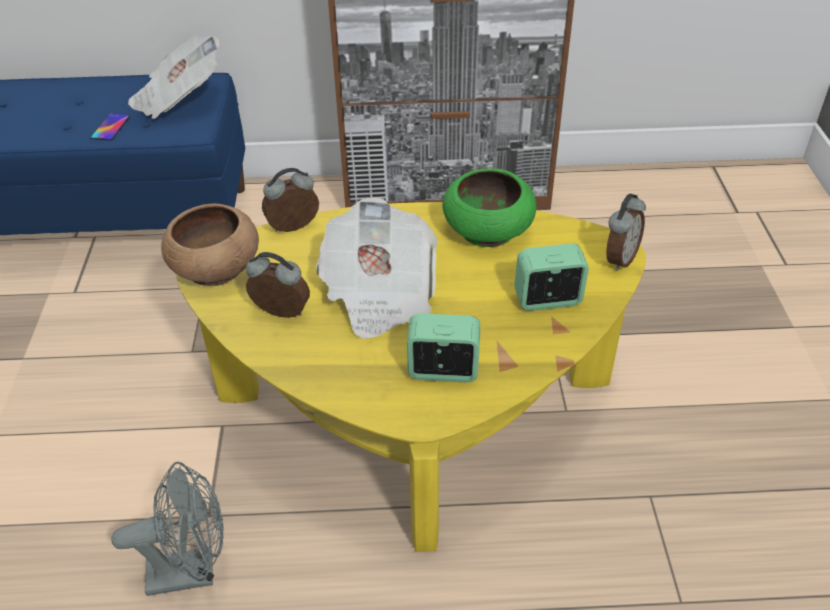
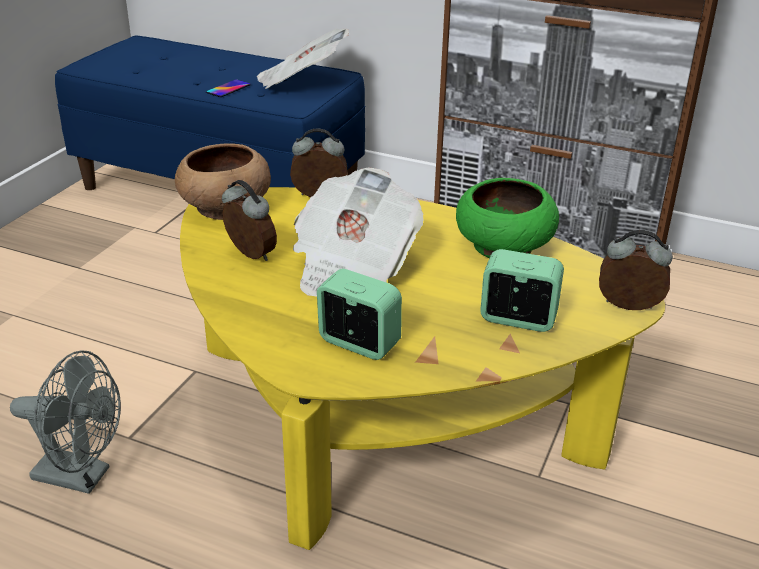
camera: 25 degrees right, 10 degrees down
(619, 259) = (628, 308): alarm clock -> alarm clock turned 135 degrees counterclockwise

